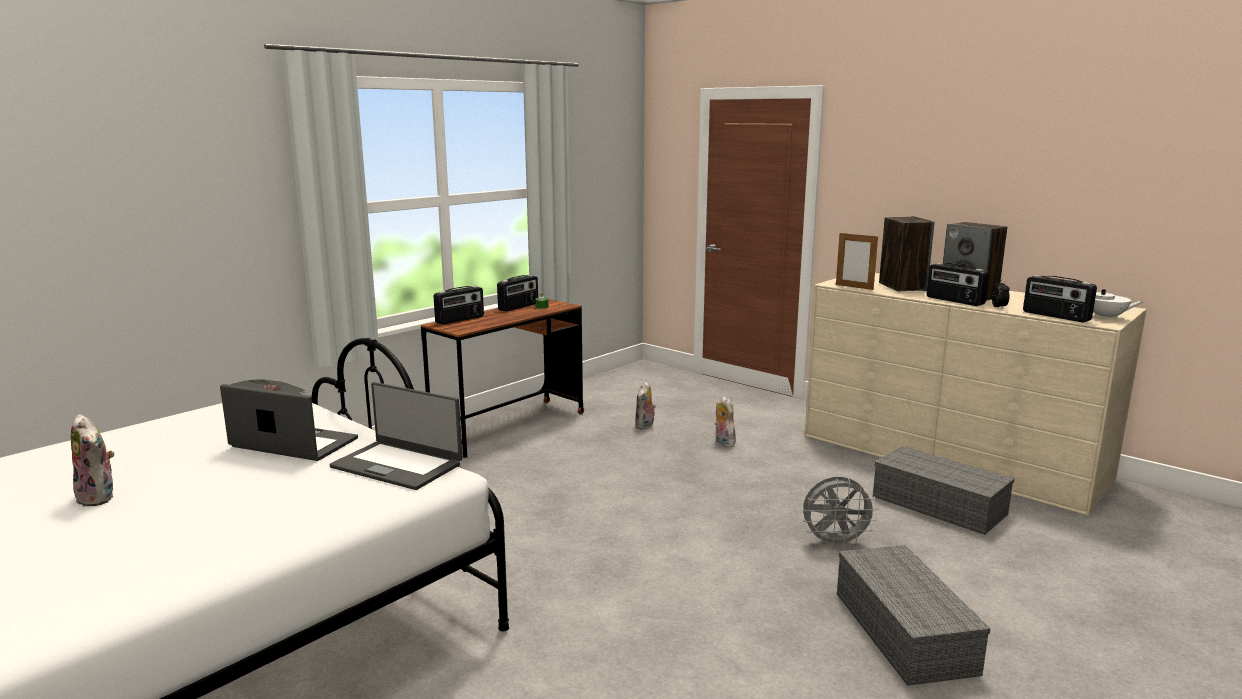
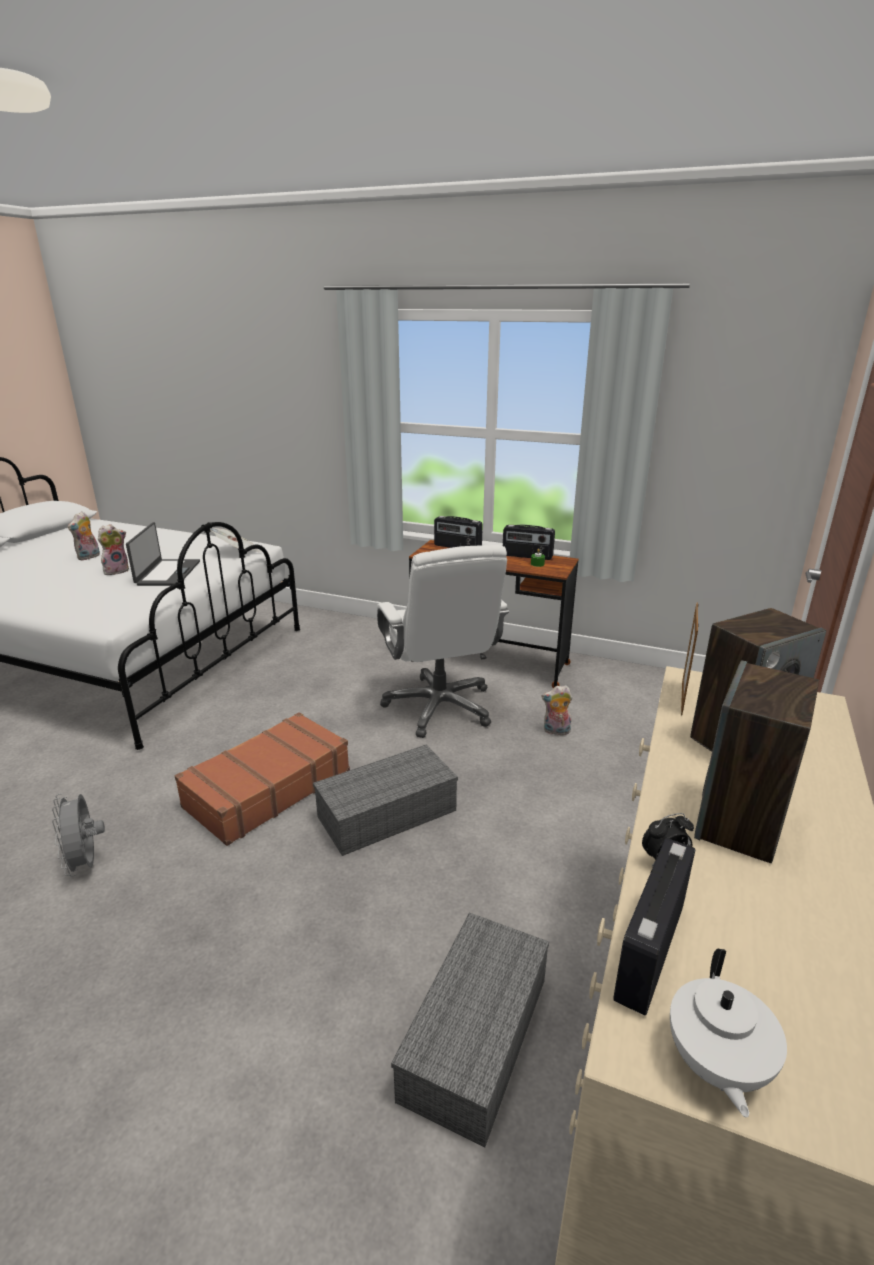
camera: 70 degrees right, 10 degrees up
(398, 465) = (128, 607): laptop -> none
(568, 459) = (440, 707): none -> white office chair
(644, 552) = (267, 788): none -> brown suitcase
(723, 443) = (552, 793): plush toy -> plush toy (117, 571)
(835, 543) = (320, 923): grey fan -> grey fan (86, 863)
(906, 633) = (126, 1002): grey storage box -> grey storage box (386, 815)
(954, 301) = (675, 802): radio -> none

